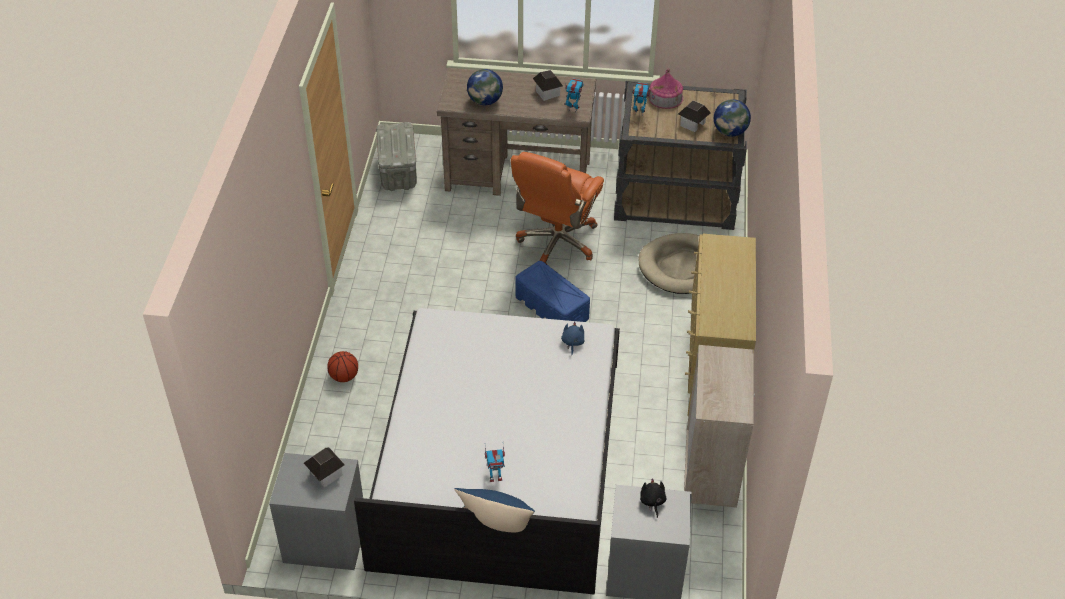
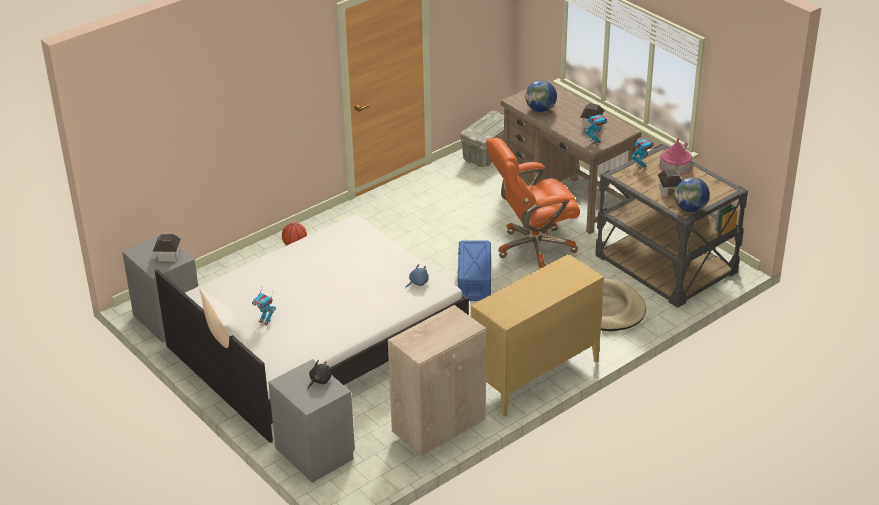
camera: 45 degrees right, 10 degrees down
(497, 529) = (227, 347): blue pillow -> white pillow

